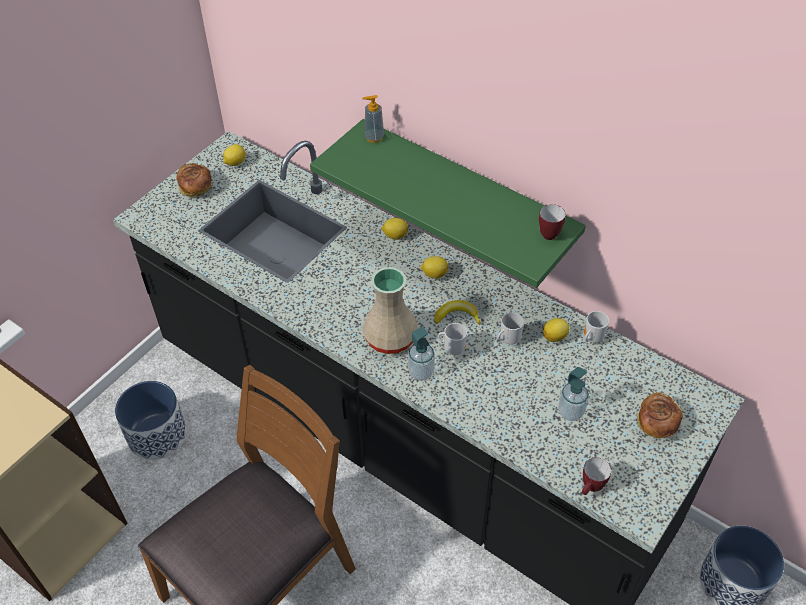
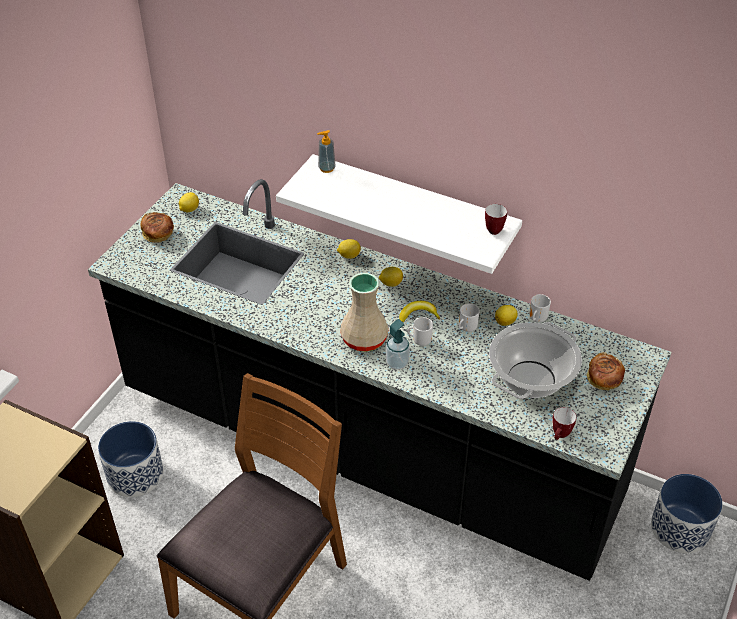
camera: 10 degrees left, 5 degrees down
(467, 194) = (413, 209): green shelf -> white shelf
(570, 412) = (531, 379): soap dispenser -> cooking pot

